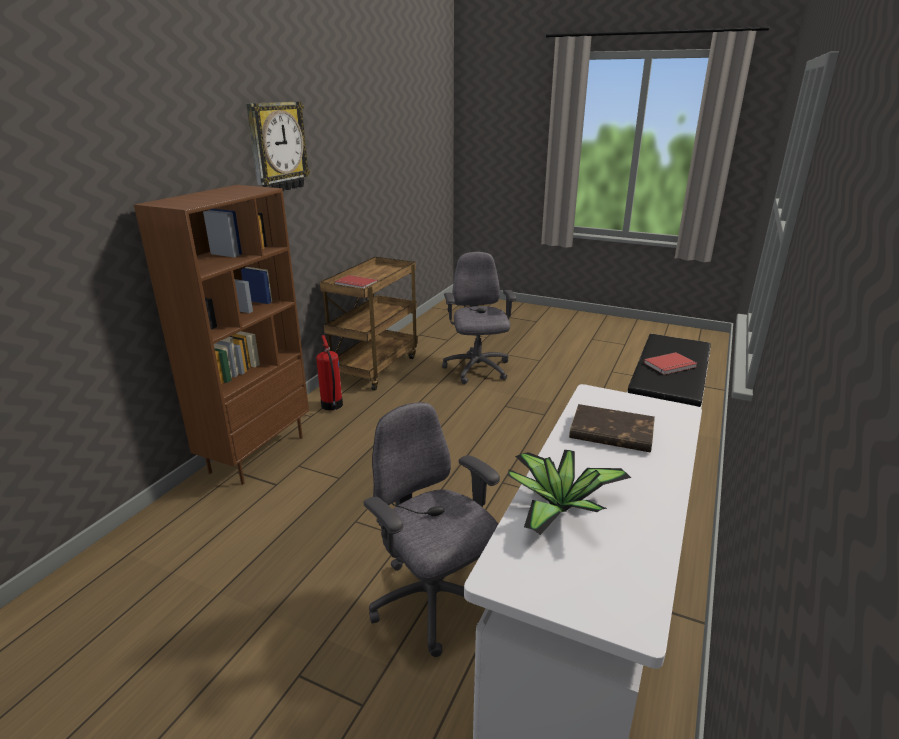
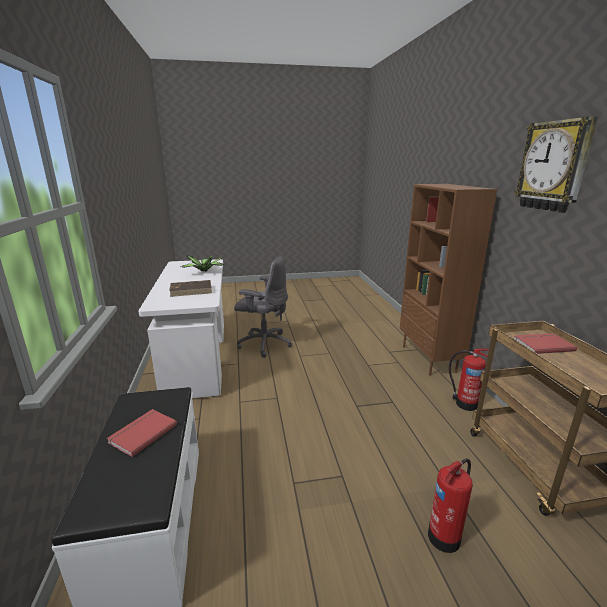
camera: 145 degrees right, 5 degrees down
(477, 370) = (445, 536): grey office chair -> fire extinguisher

